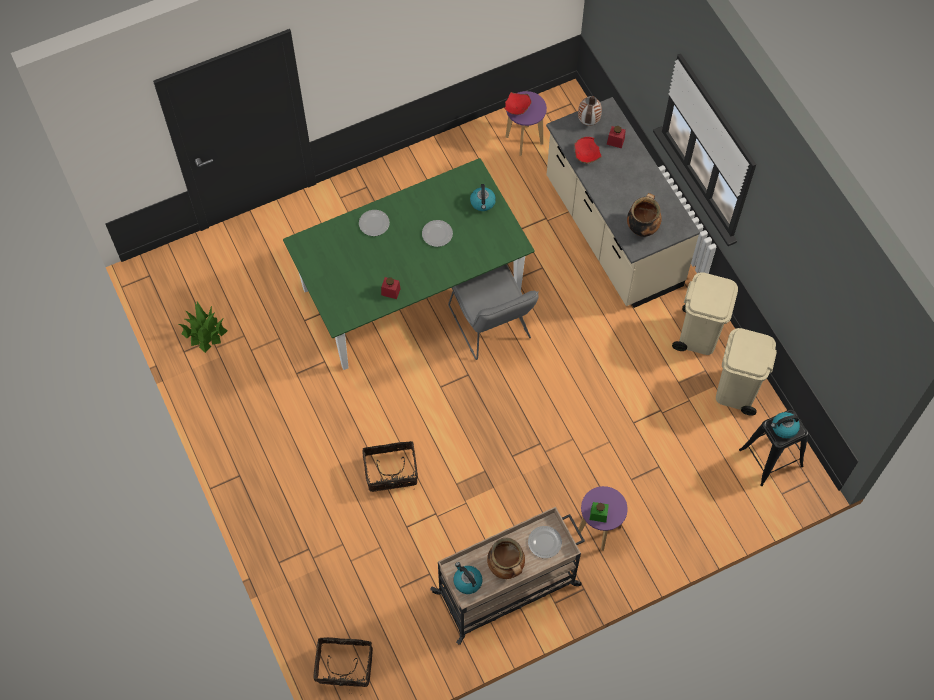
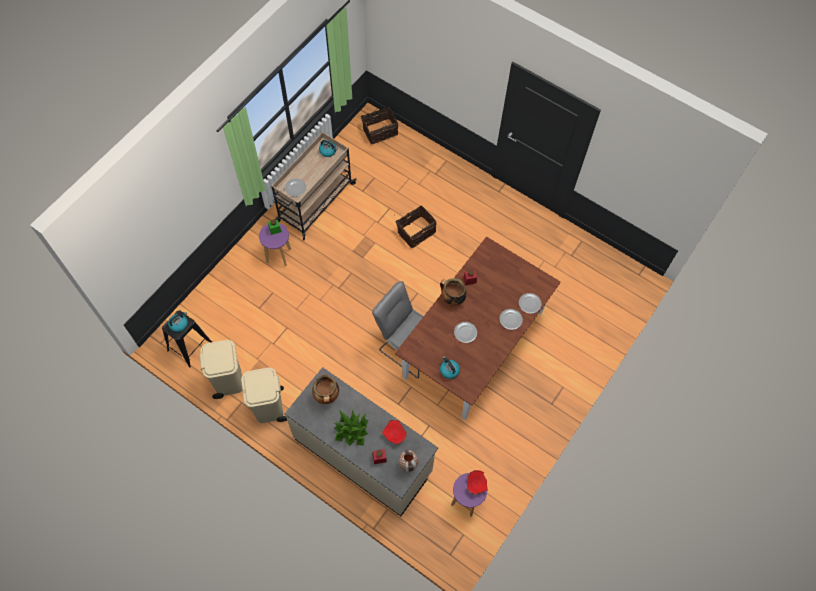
camera: 150 degrees right, 0 degrees up
(204, 332) = (579, 258): potted plant -> potted plant (351, 430)
(339, 230) = (529, 304): none -> plate
(411, 290) = (473, 345): green dining table -> brown dining table
(506, 567) = (310, 167): cooking pot -> cooking pot (452, 299)

